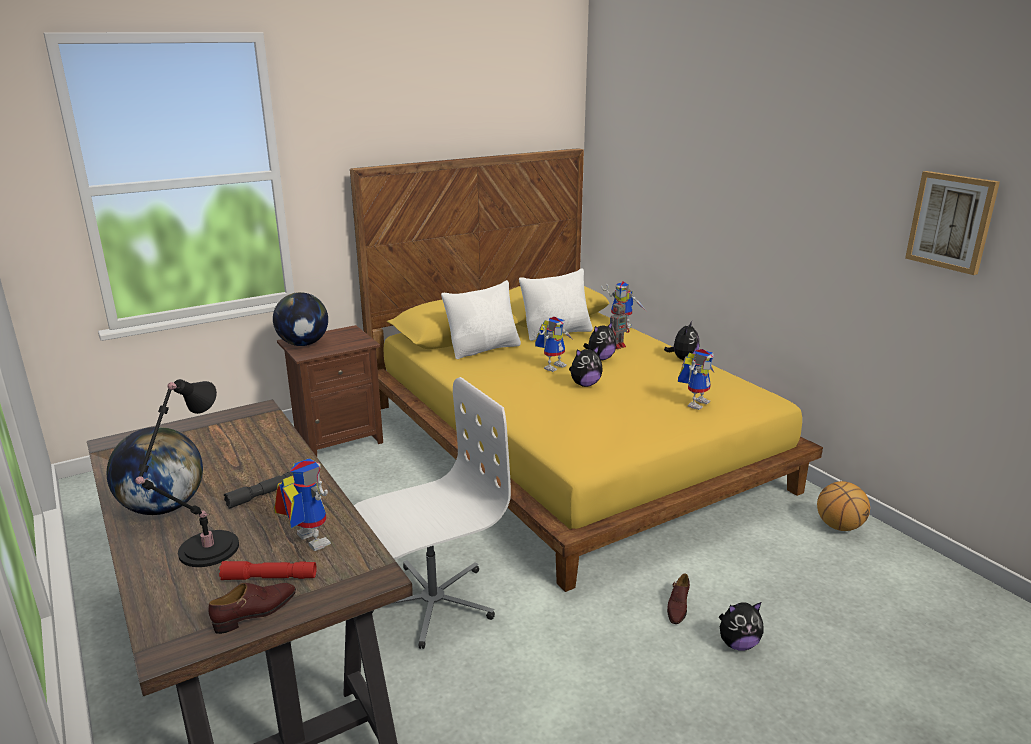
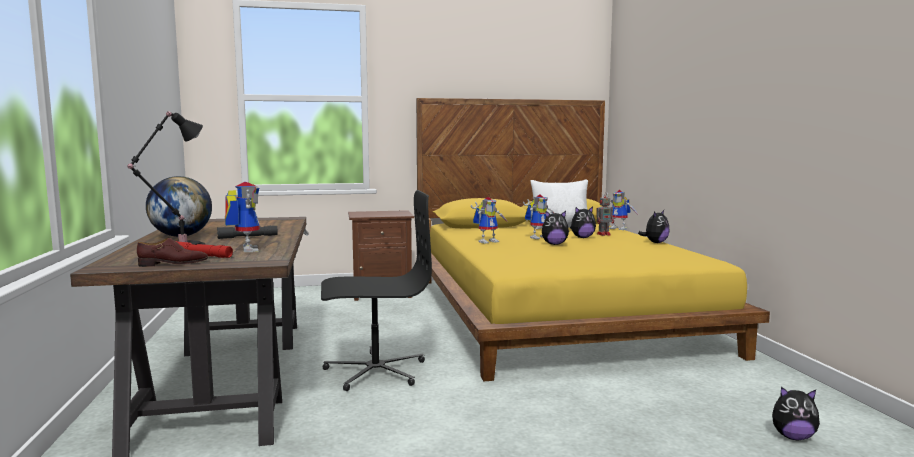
camera: 20 degrees right, 15 degrees down
(303, 344) = (363, 213): globe -> none
(432, 602) = (375, 371): white office chair -> black office chair
(484, 349) = (495, 230): white pillow -> none
(677, 607) = (575, 403): brown shoe -> none
(695, 402) = (641, 257): toy robot -> toy robot (488, 241)
(738, 644) = (614, 432): plush toy -> plush toy (793, 437)
(839, 526) = (777, 382): basketball -> none
(951, 221) = (861, 70): picture -> none

